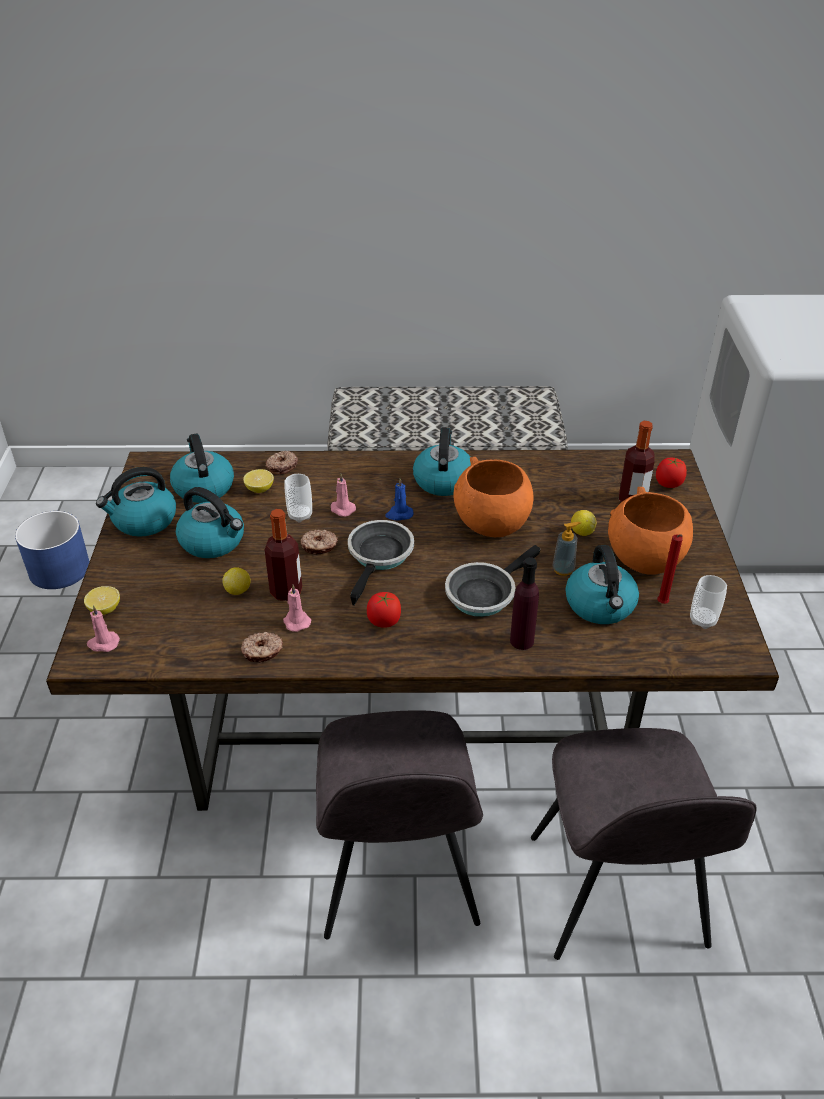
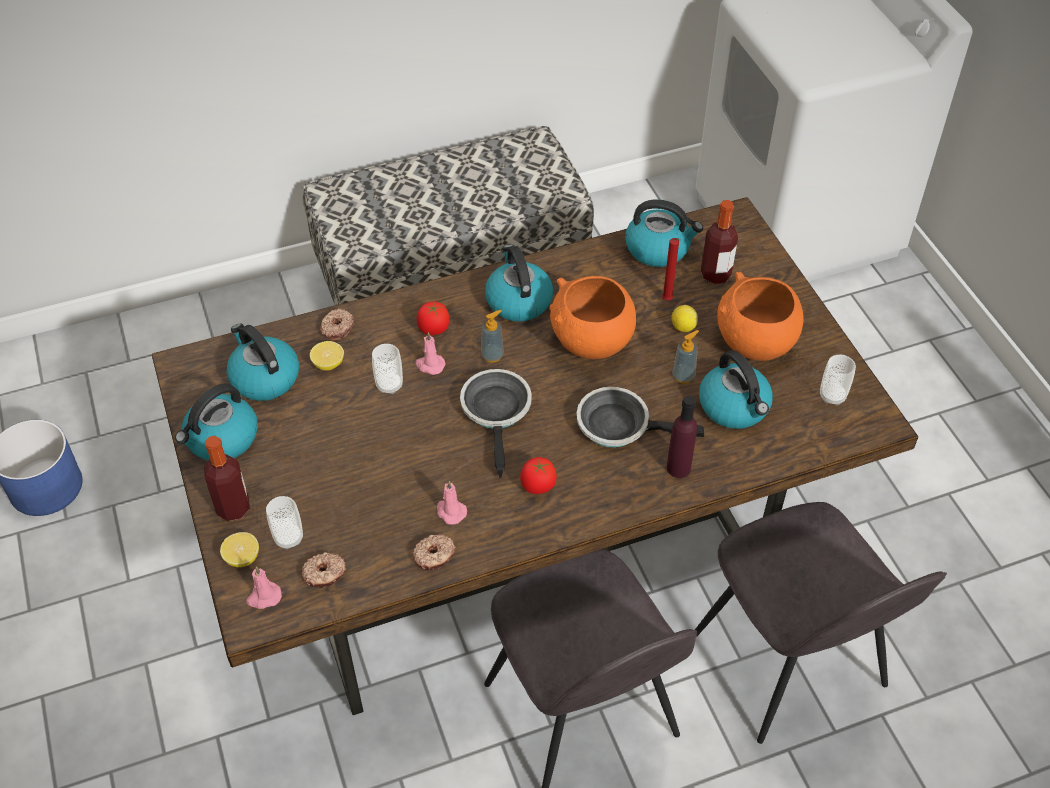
camera: 20 degrees left, 10 degrees up
(150, 605) = (288, 538): none -> cup
(213, 541) = (313, 443): kettle -> kettle (658, 249)
(238, 591) = (372, 494): lemon -> none
(286, 591) = (422, 480): bottle -> bottle (233, 508)
(319, 546) = (429, 417): donut -> donut (324, 574)
(399, 514) = (492, 355): blue candle -> soap dispenser
(483, 593) = (619, 425): frying pan -> frying pan turned 75 degrees clockwise
(662, 604) = (790, 389): red candle -> red candle (667, 301)
(668, 484) = (742, 246): tomato -> tomato (433, 329)

